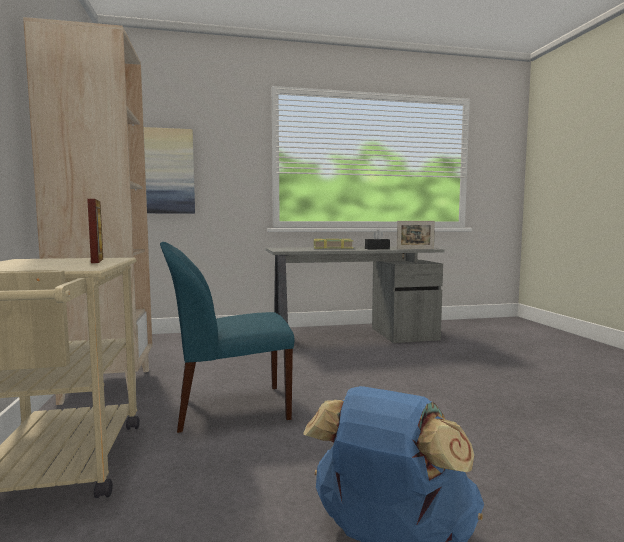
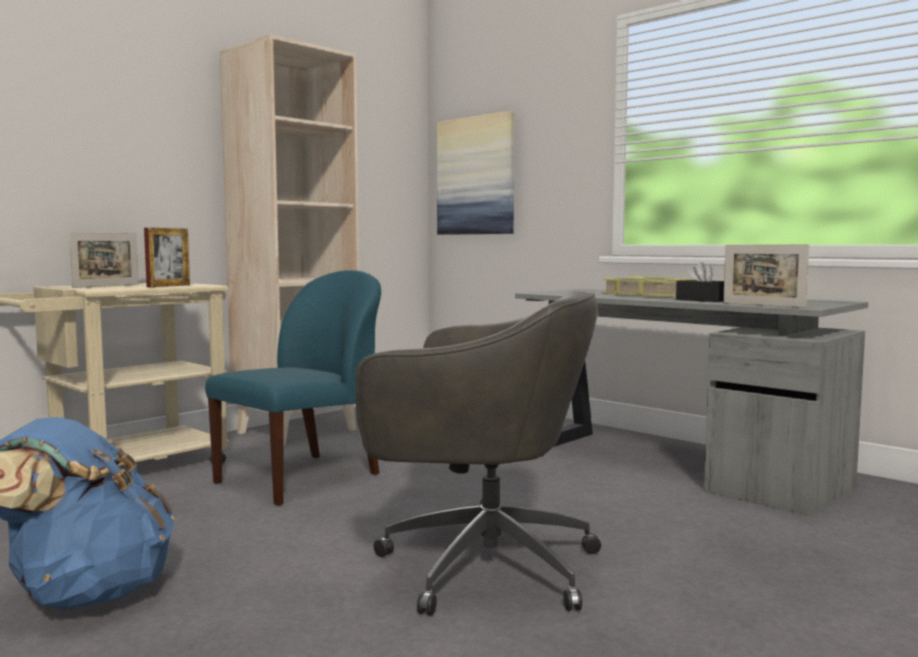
camera: 55 degrees right, 0 degrees up
(26, 266) = (106, 286): none -> picture frame
(229, 408) = (301, 478): blue chair -> blue chair turned 90 degrees clockwise
(446, 401) = (481, 566): none -> grey office chair

